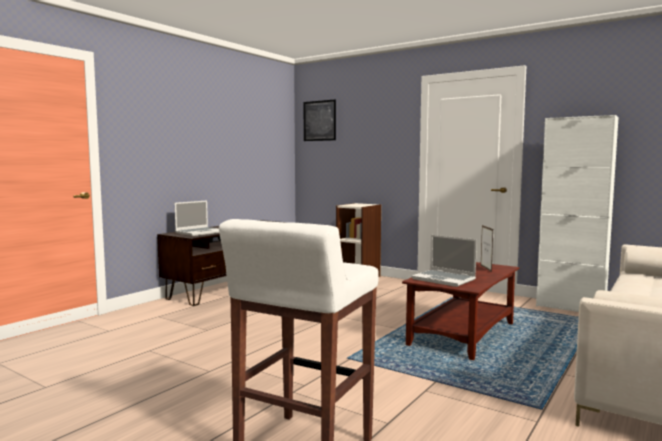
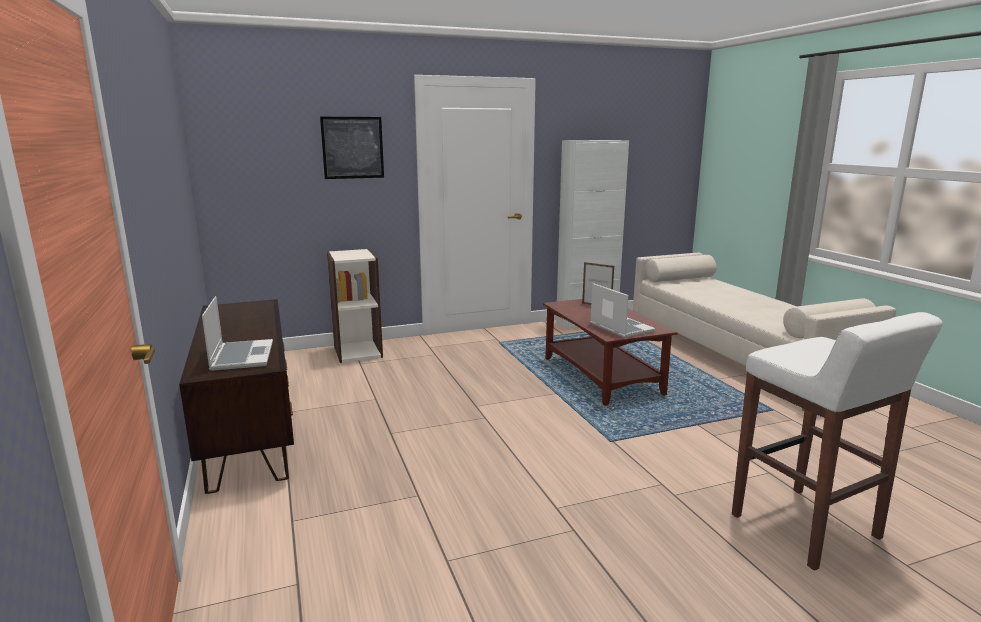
camera: 55 degrees left, 10 degrees up
(319, 120) = (242, 127): picture -> picture (352, 147)
(444, 279) = (620, 327): laptop -> laptop turned 105 degrees counterclockwise

